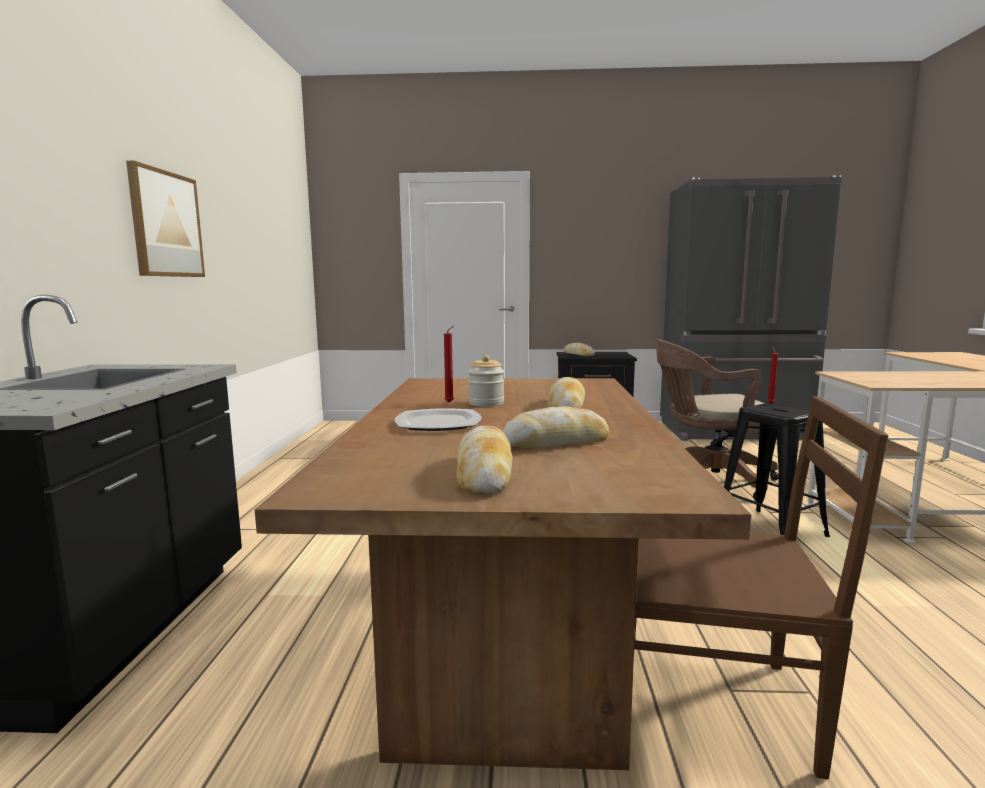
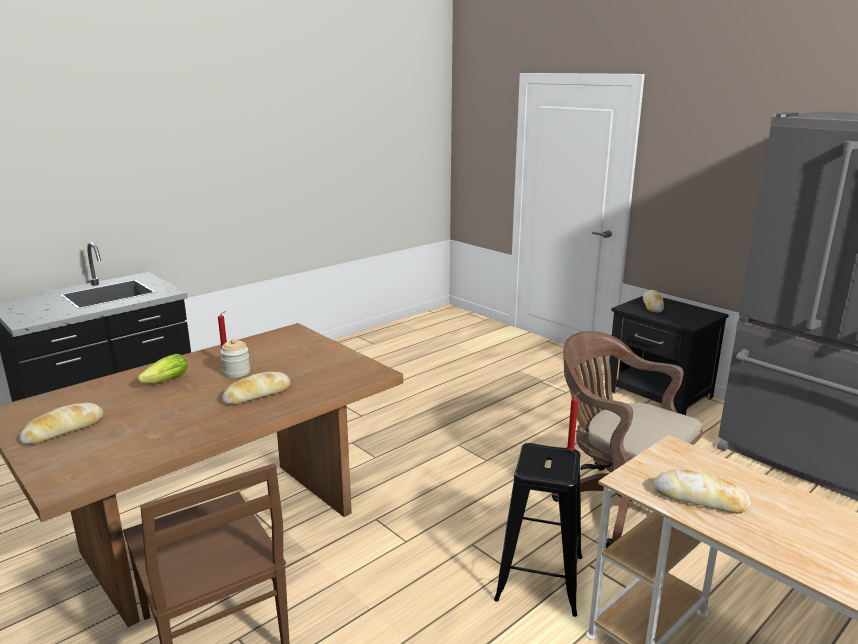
camera: 45 degrees right, 10 degrees up
(165, 224) = (232, 167): picture -> none
(439, 423) = (163, 382): plate -> lettuce
(556, 442) = (145, 425): bread -> bread (699, 499)

